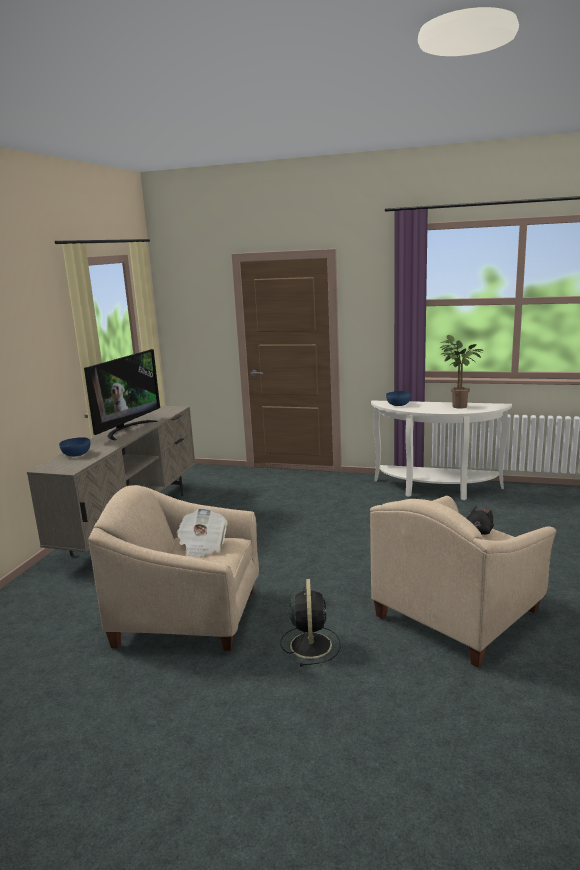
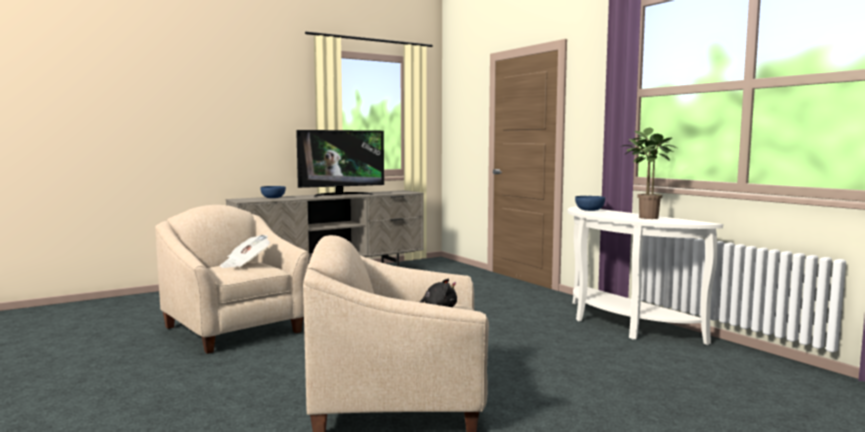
camera: 40 degrees right, 10 degrees down
(310, 644) = (254, 371): black fan -> none

